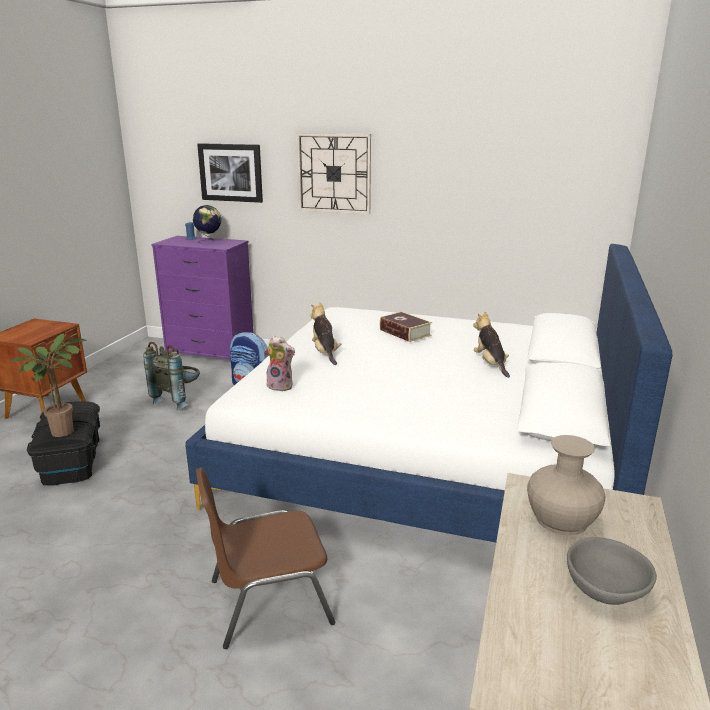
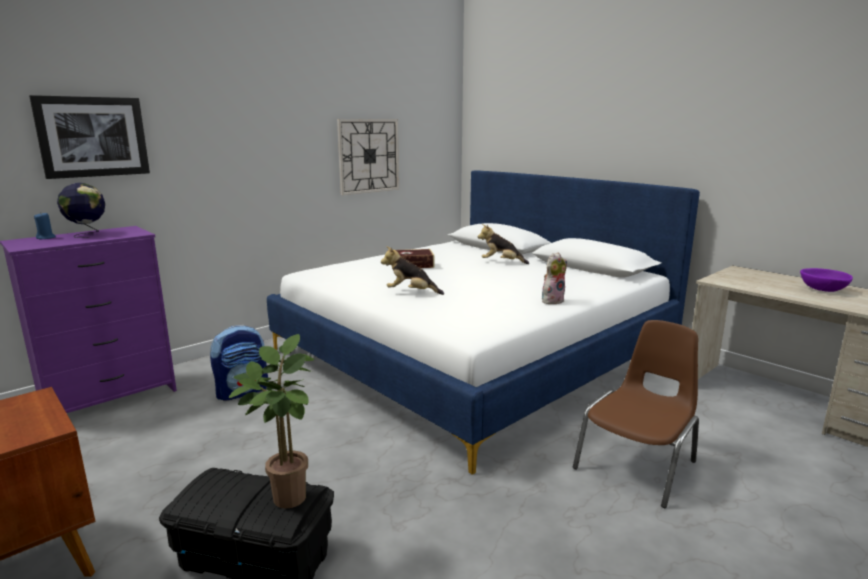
camera: 60 degrees left, 5 degrees down
(178, 399) = (202, 442): grey backpack -> none
(268, 601) = (637, 465): brown chair -> brown chair turned 150 degrees counterclockwise
(281, 386) = (467, 316): plush toy -> plush toy (552, 300)
(334, 173) = (239, 131): wall clock -> wall clock (369, 156)
(561, 519) = (754, 282): beige vase -> none
(605, 590) = (823, 290): grey bowl -> purple bowl

